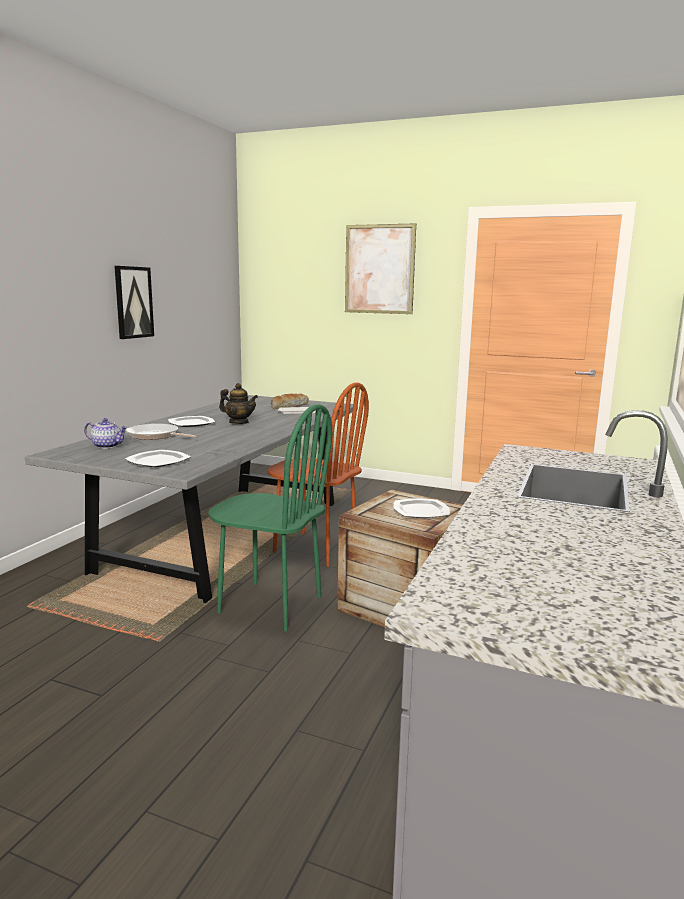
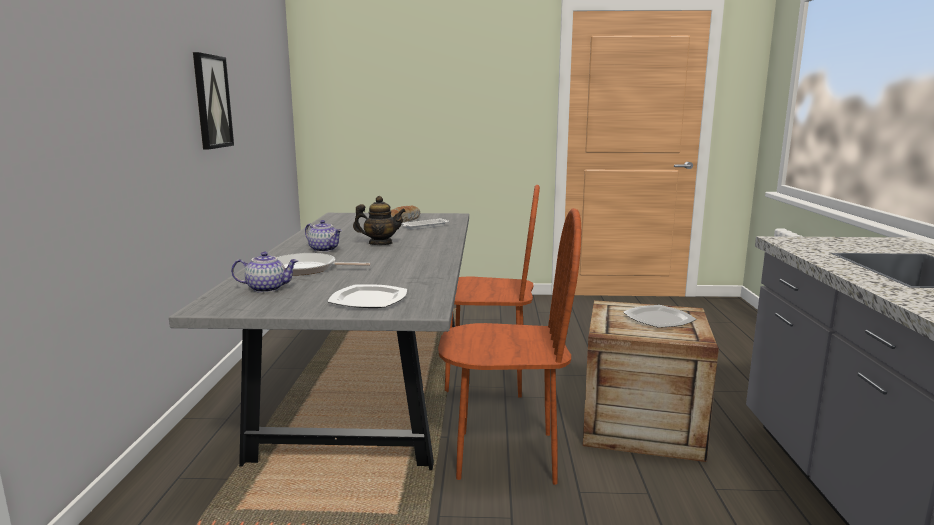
camera: 20 degrees left, 0 degrees up
(191, 423) = (325, 249): plate -> teapot
(270, 605) = (506, 455): green chair -> brown chair
(379, 269) = (465, 65): picture -> none

